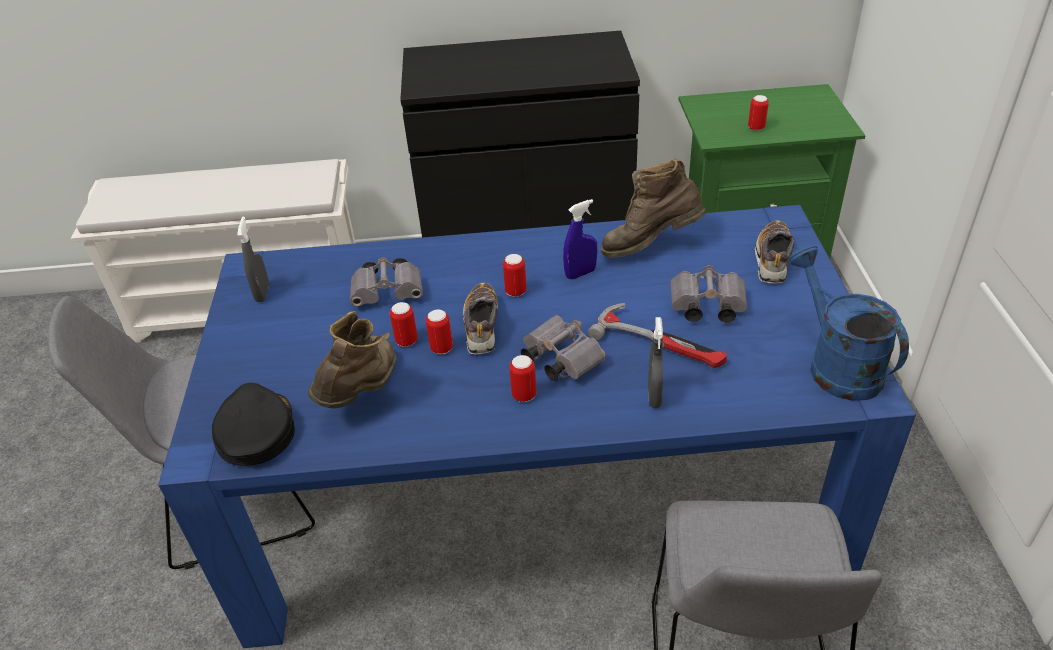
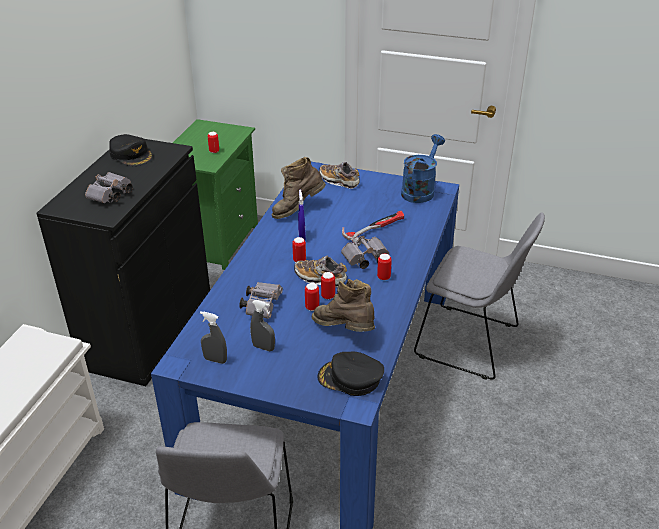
camera: 70 degrees left, 5 degrees down
(575, 50) = (131, 155): none -> black cap
(650, 246) = (297, 209): brown boot -> brown boot turned 45 degrees clockwise
(654, 396) = (409, 240): grey spray bottle -> grey spray bottle (263, 347)
(705, 307) = (358, 209): grey binoculars -> grey binoculars (110, 196)
(836, 364) = (420, 190): blue watering can -> blue watering can turned 120 degrees clockwise

